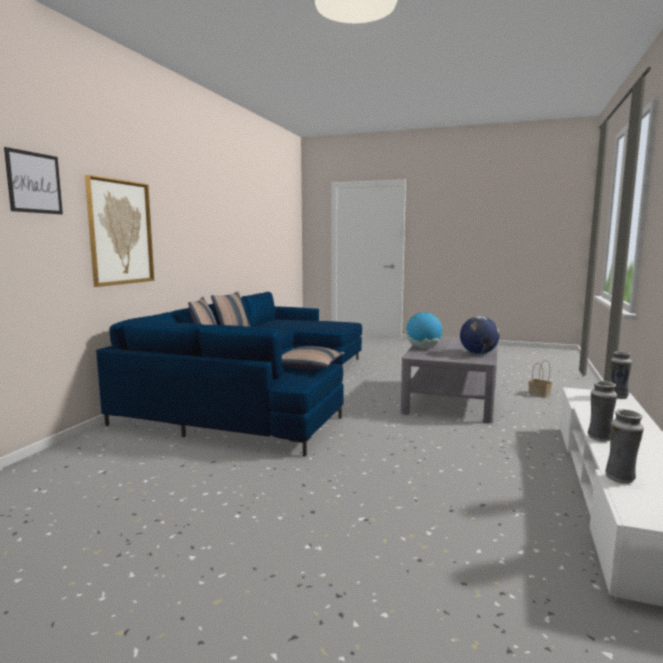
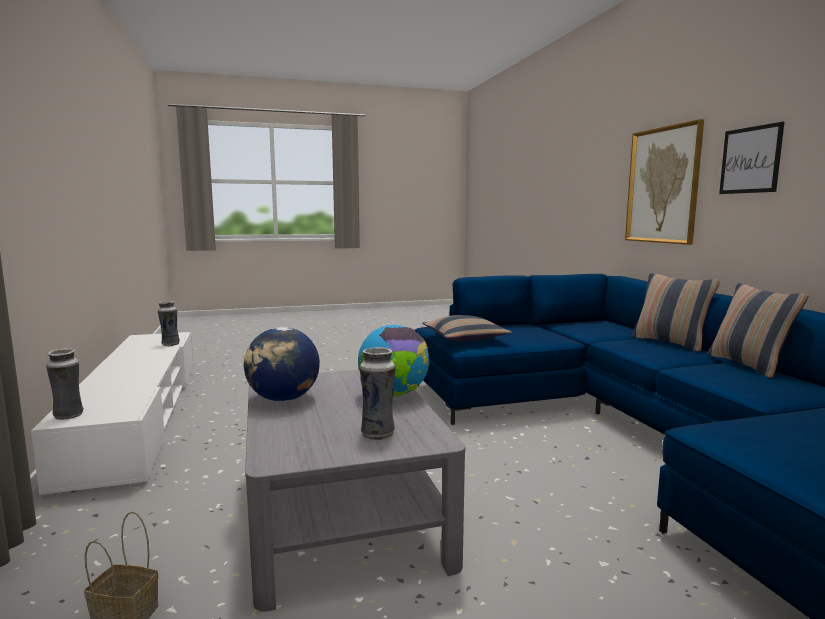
camera: 145 degrees right, 0 degrees up
(34, 182) = (602, 153): picture -> picture (750, 160)
(599, 438) = (159, 362): vase -> vase (378, 434)

